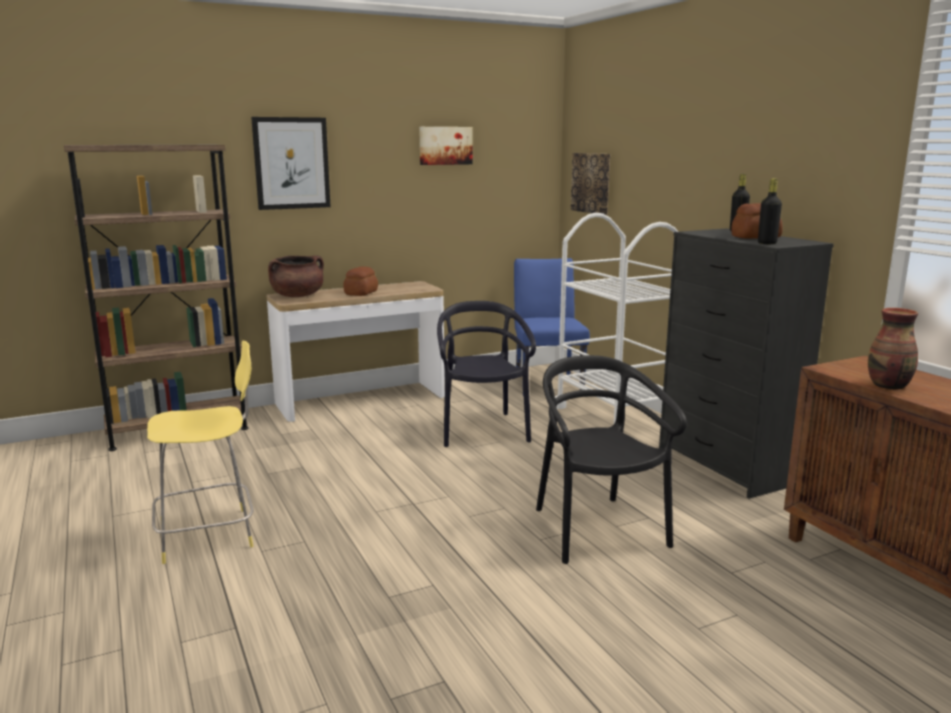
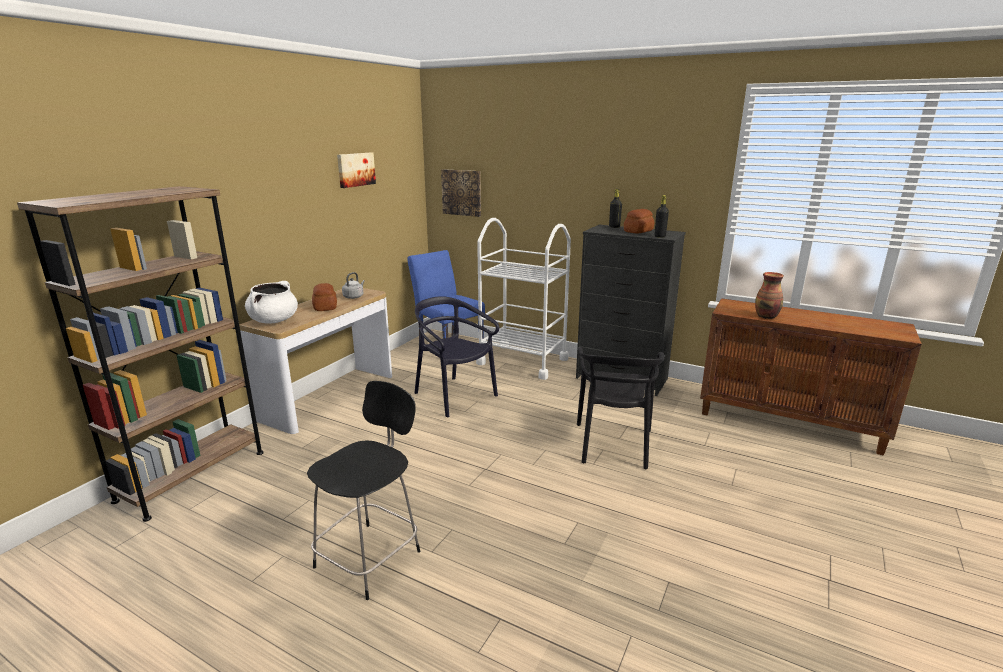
camera: 35 degrees left, 5 degrees up
(210, 534) = (370, 557): yellow stool -> black stool
(291, 163) = (245, 197): picture -> none
(297, 296) = (274, 321): brown cooking pot -> white cooking pot
(404, 289) = (354, 296): none -> grey kettle
(597, 530) = (613, 444): black chair -> black chair turned 120 degrees counterclockwise

